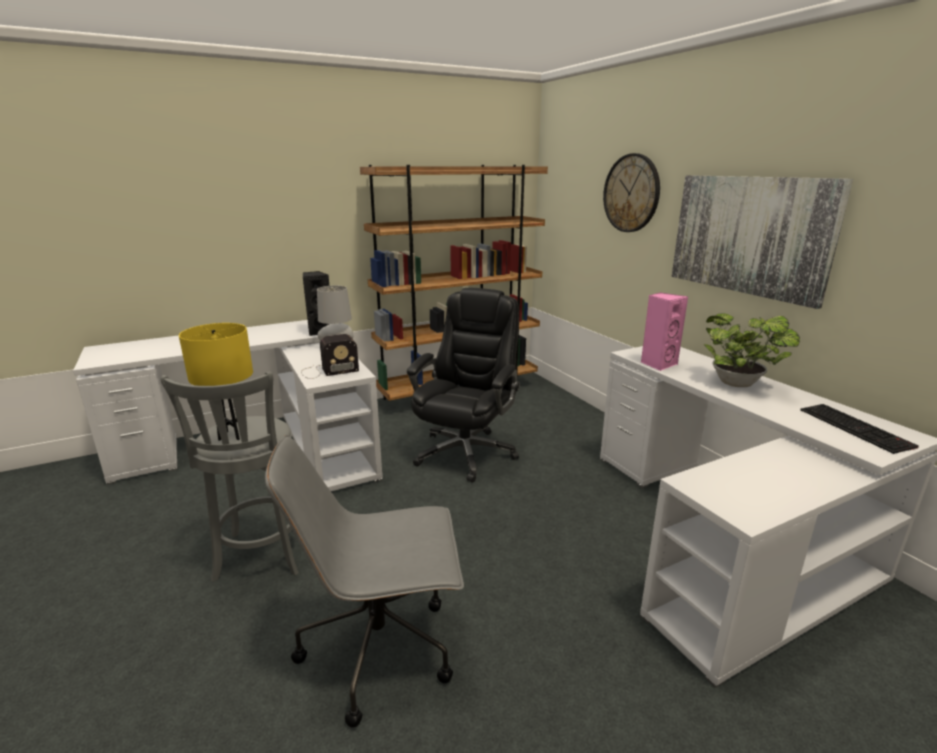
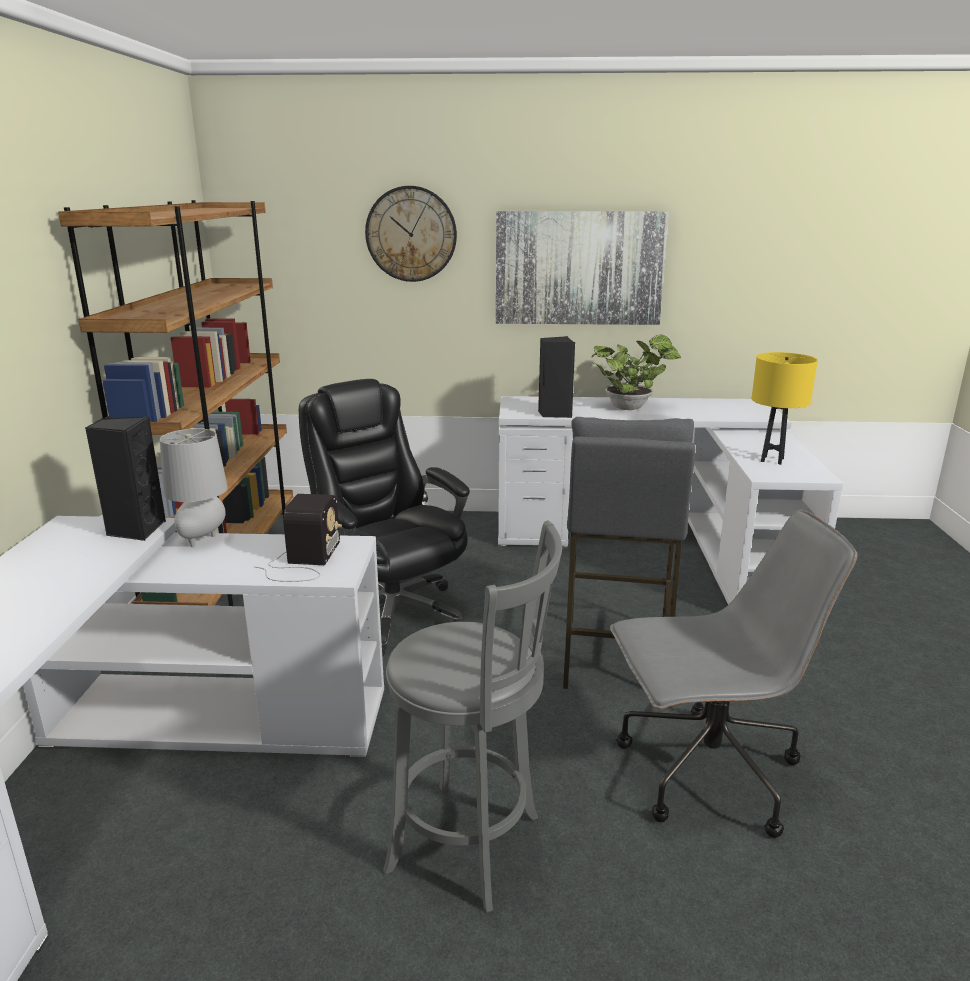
camera: 60 degrees left, 0 degrees up
(231, 435) = (472, 661): yellow table lamp -> yellow table lamp (772, 460)
(382, 648) = (705, 774): grey office chair -> grey office chair turned 120 degrees counterclockwise
(502, 558) = (614, 657): none -> grey stool
(658, 364) = (554, 413): pink speaker -> black speaker
(857, 428) = (734, 408): keyboard -> none

